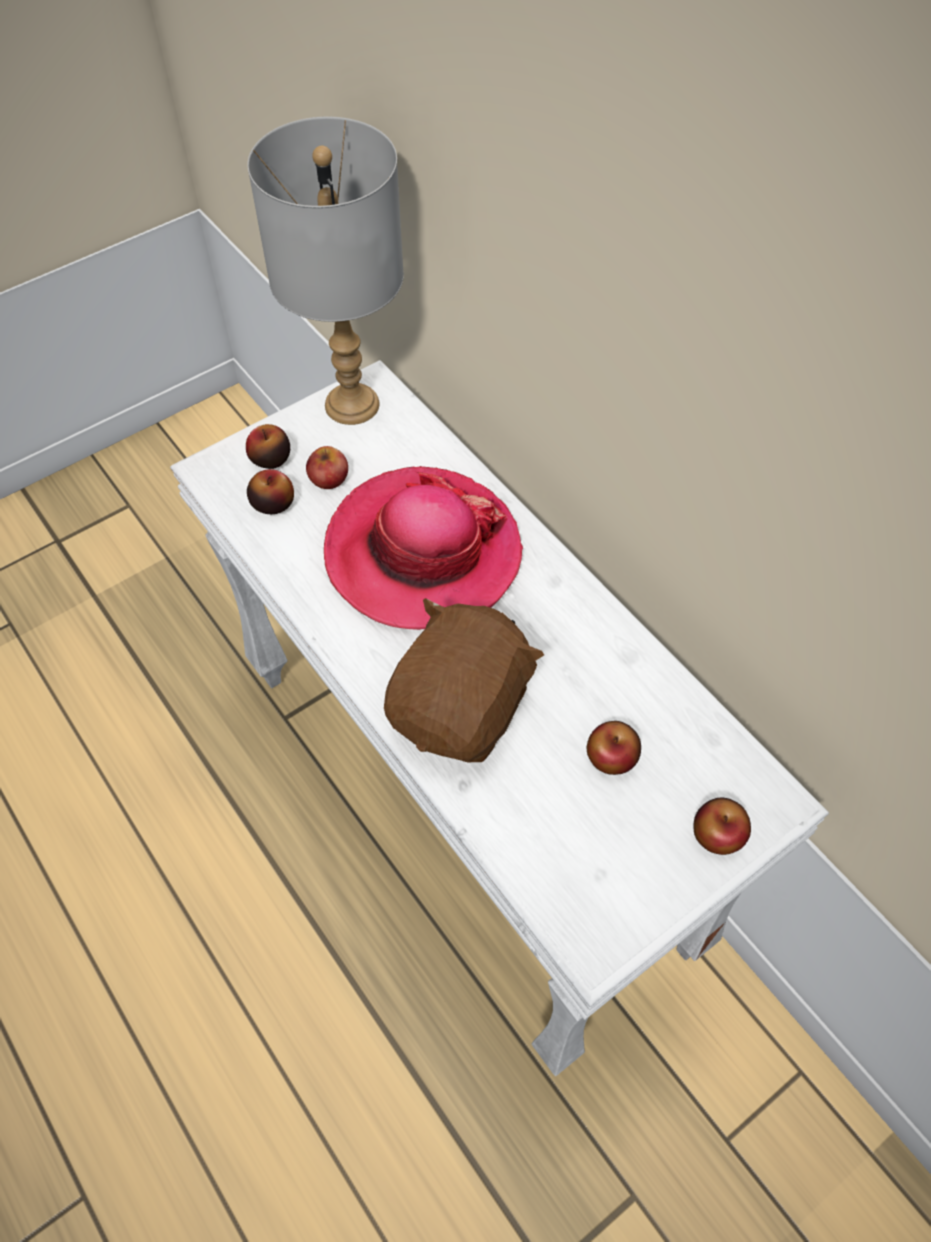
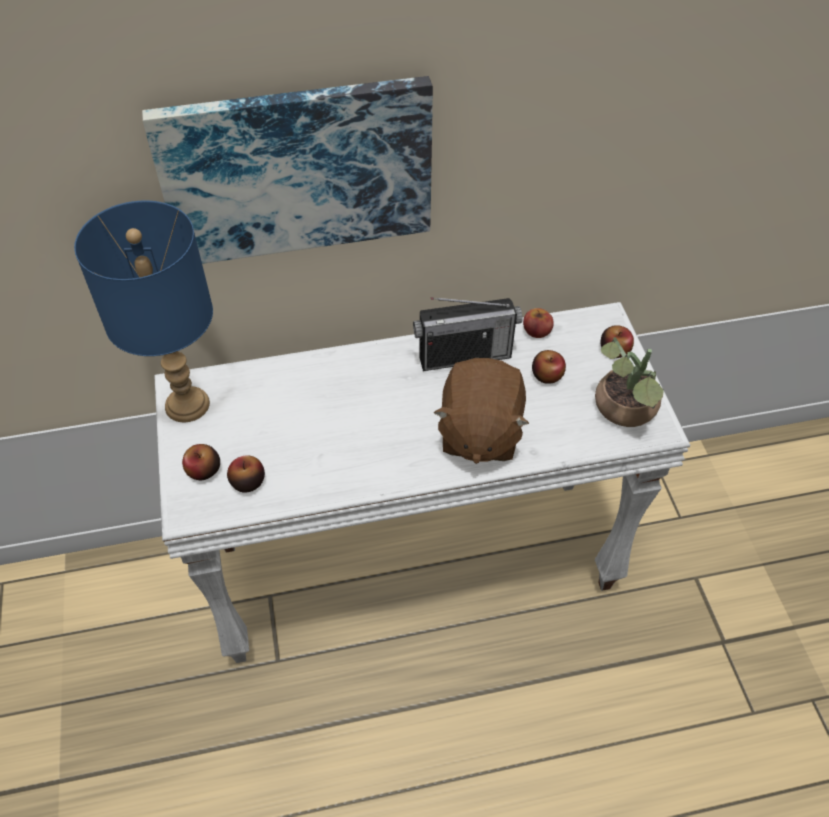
camera: 65 degrees left, 5 degrees down
(328, 478) = (247, 441): apple -> apple (537, 330)
(353, 404) = (187, 404): grey table lamp -> blue table lamp
(423, 553) = (348, 410): hat -> none
(462, 708) = (479, 432): brown plush toy -> brown plush toy turned 135 degrees counterclockwise
(535, 238) = (297, 169): none -> picture
(585, 643) = (464, 356): none -> radio
(600, 885) = (624, 412): none -> potted plant

